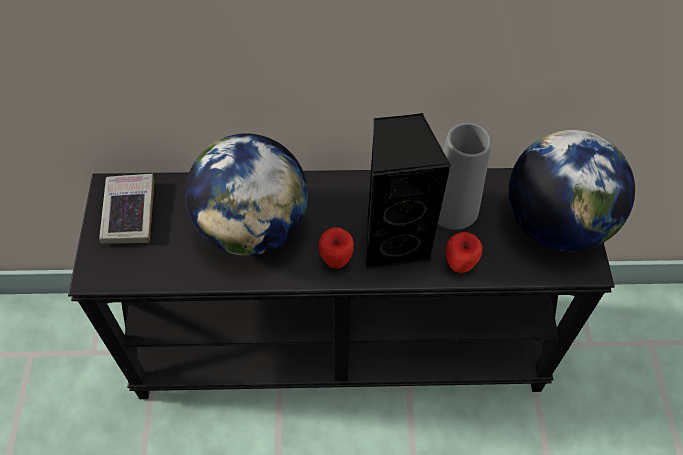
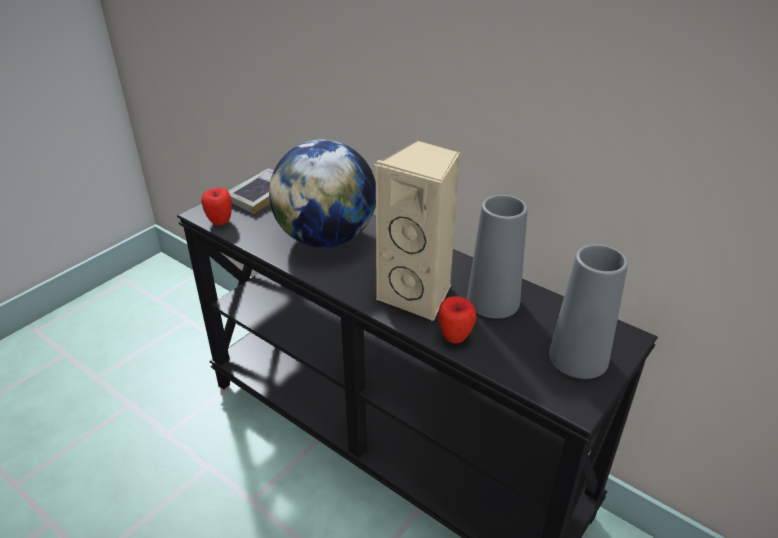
camera: 40 degrees right, 20 degrees down
(336, 260) = (360, 283): apple -> apple (220, 221)
(394, 240) = (419, 295): black speaker -> beige speaker
(555, 224) = (578, 357): globe -> grey vase

